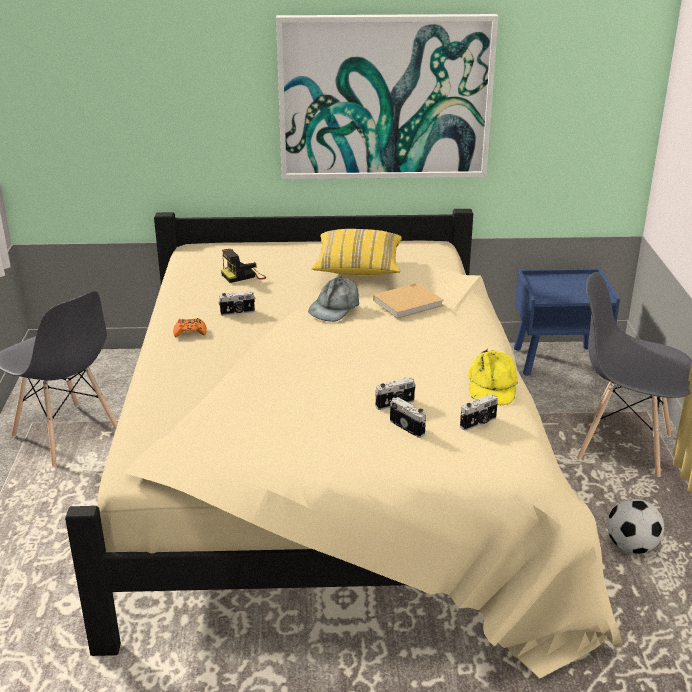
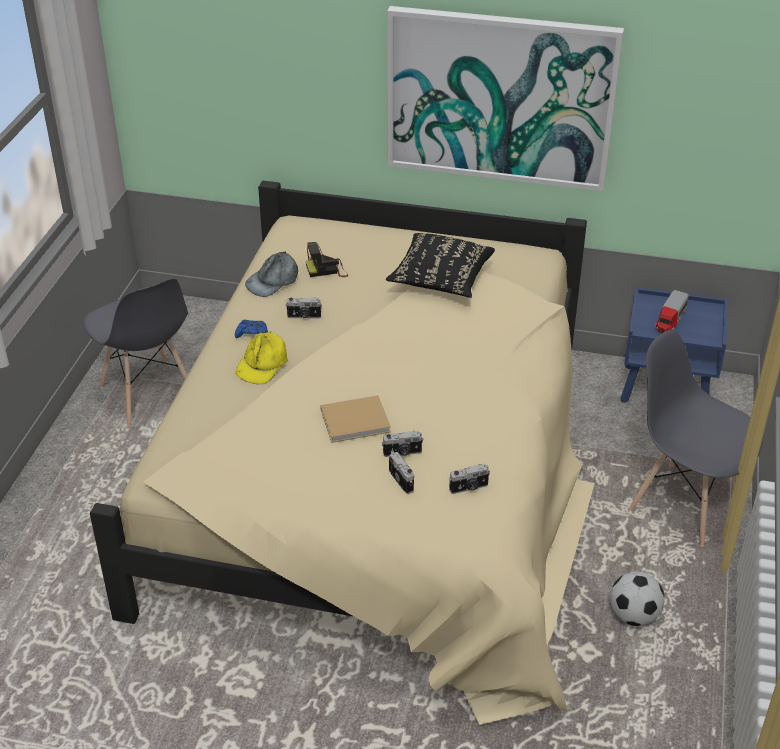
camera: 15 degrees right, 10 degrees up
(190, 332) = (252, 333): orange game controller -> blue game controller
(335, 307) = (396, 327): grey cap -> grey cap (273, 281)
(358, 269) = (440, 280): yellow pillow -> black pillow
(409, 302) = (471, 332): beige book -> beige book (357, 421)
(492, 386) = (502, 448): yellow cap -> yellow cap (262, 364)
(560, 289) = (670, 320): none -> toy truck

